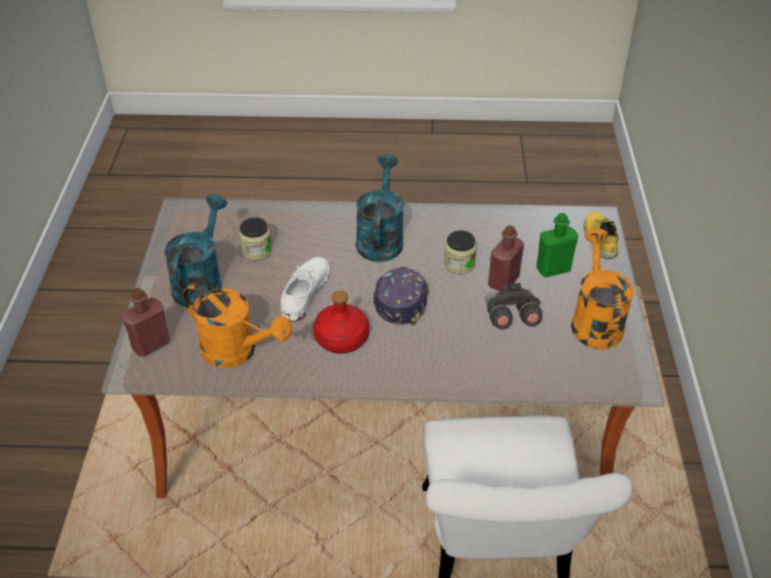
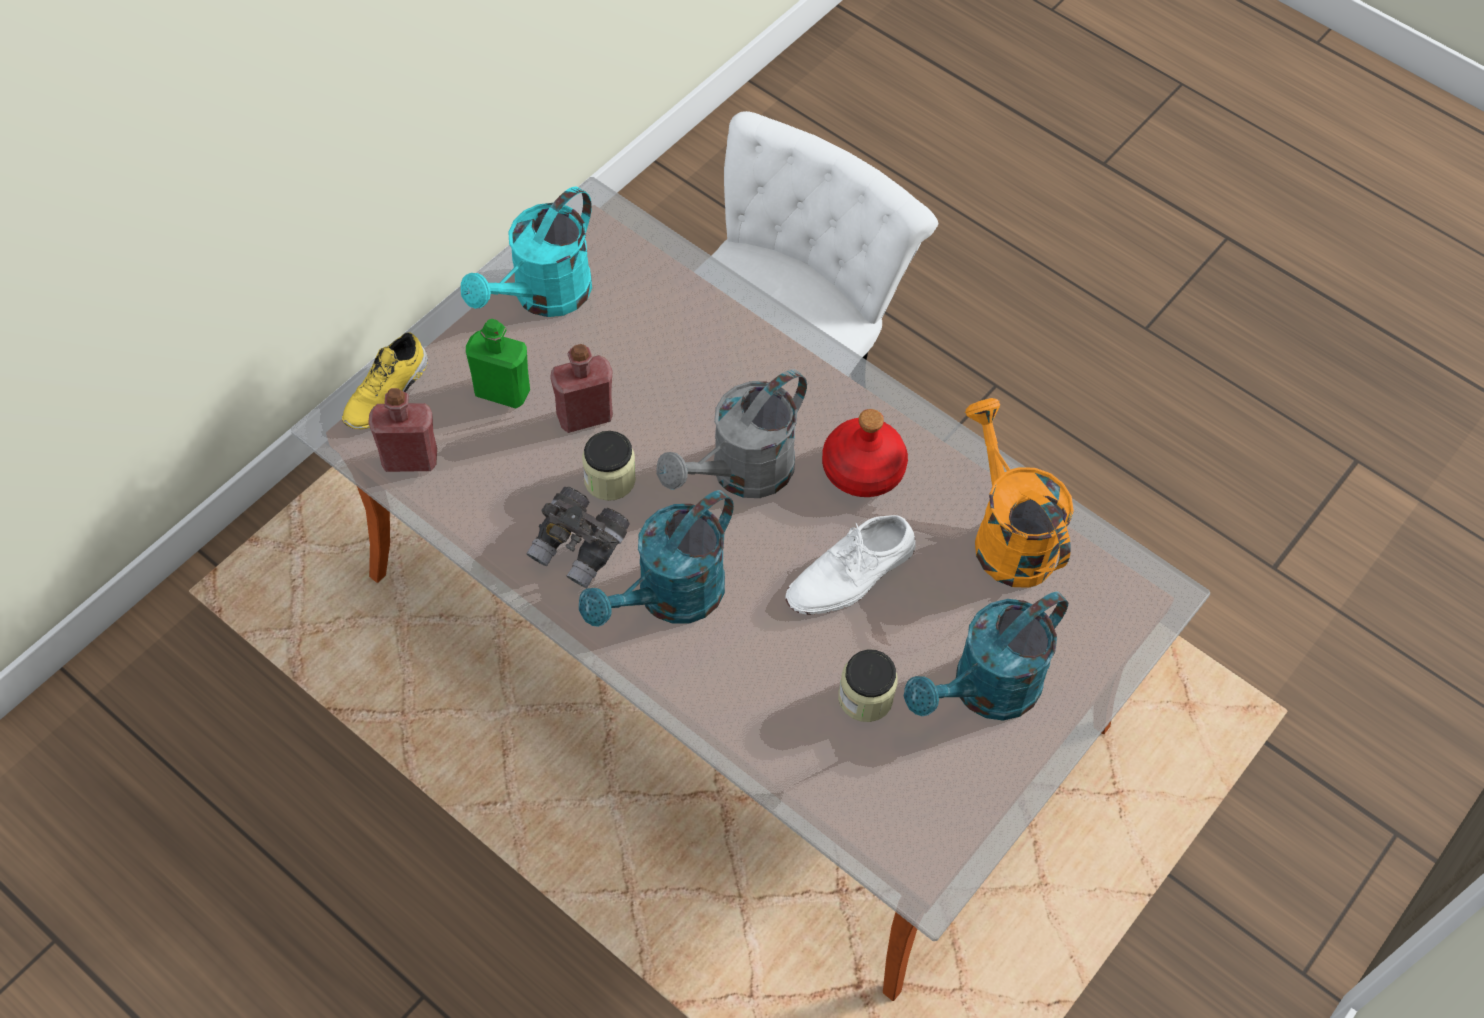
camera: 145 degrees left, 15 degrees up
(151, 345) = (1114, 620): red bottle -> red bottle (410, 459)
(401, 301) = (741, 474): cap -> grey watering can
(510, 318) = (635, 362): grey binoculars -> grey binoculars (579, 548)
(594, 320) = (542, 297): orange watering can -> turquoise watering can

